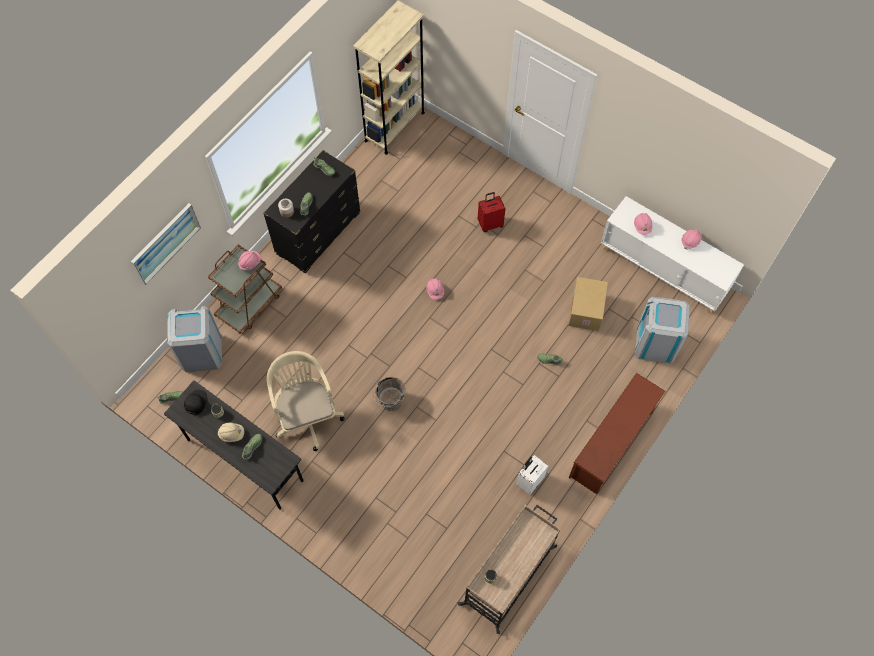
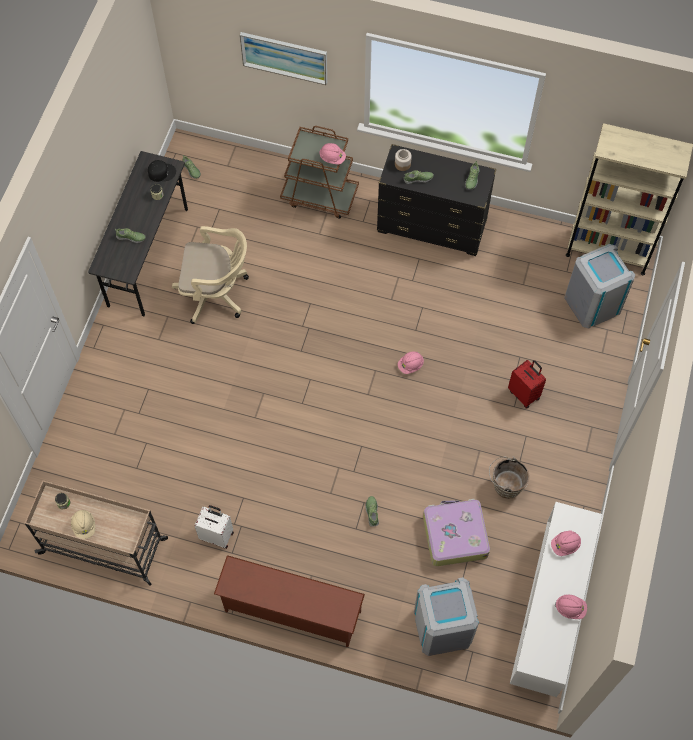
camera: 70 degrees right, 0 degrees up
(201, 352) = (249, 175): grey trash can -> grey trash can (592, 303)
(232, 434) = (139, 215): beige hard hat -> beige hard hat (84, 526)
(307, 414) = (216, 293): beige office chair -> beige office chair turned 45 degrees clockwise
(390, 401) = (259, 365): brown bucket -> brown bucket (505, 485)
(586, 310) = (454, 535): cardboard box -> suitcase

